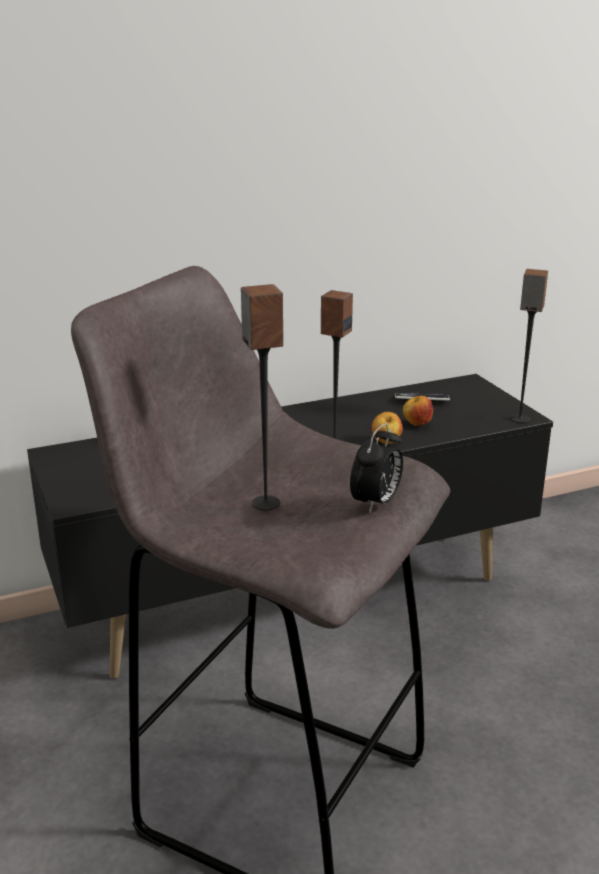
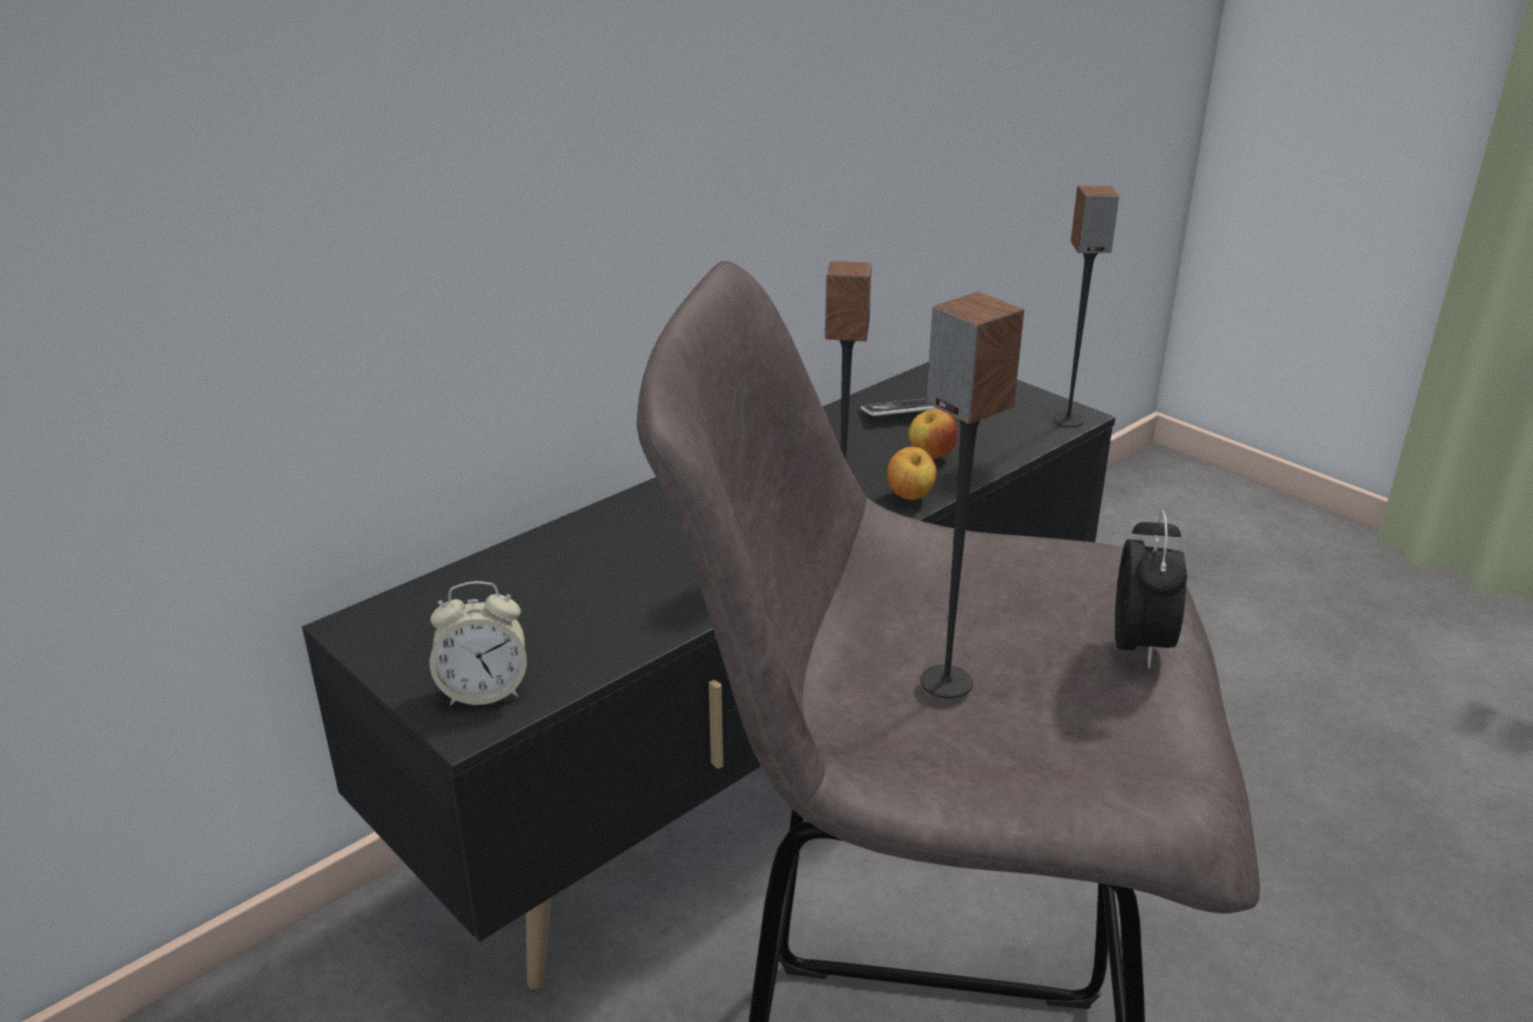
camera: 20 degrees left, 5 degrees up
(90, 491) = (484, 691): none -> alarm clock

